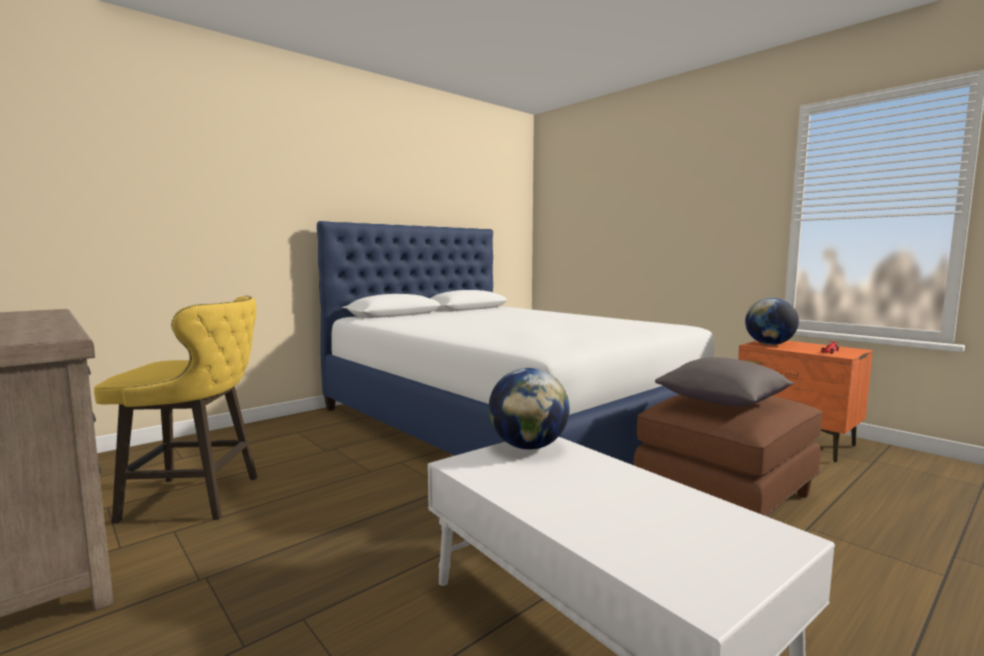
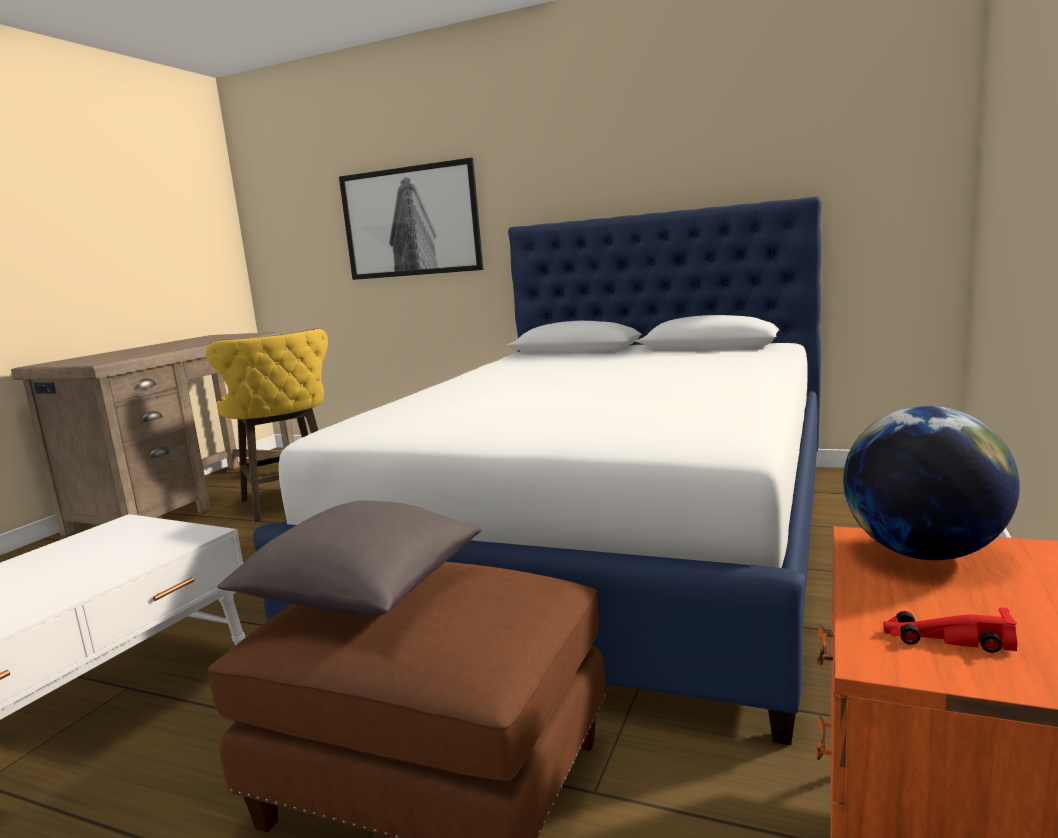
camera: 65 degrees right, 5 degrees up
(202, 201) = (410, 222): none -> picture
(528, 446) = (173, 534): globe -> none

